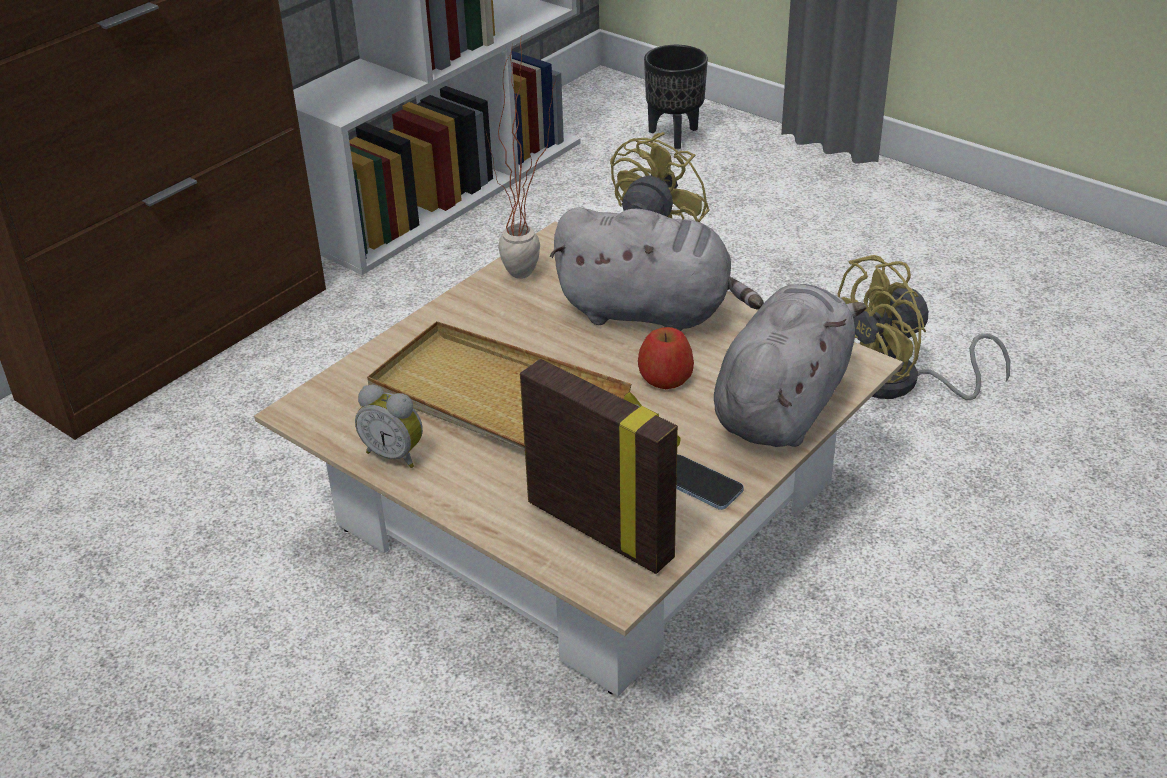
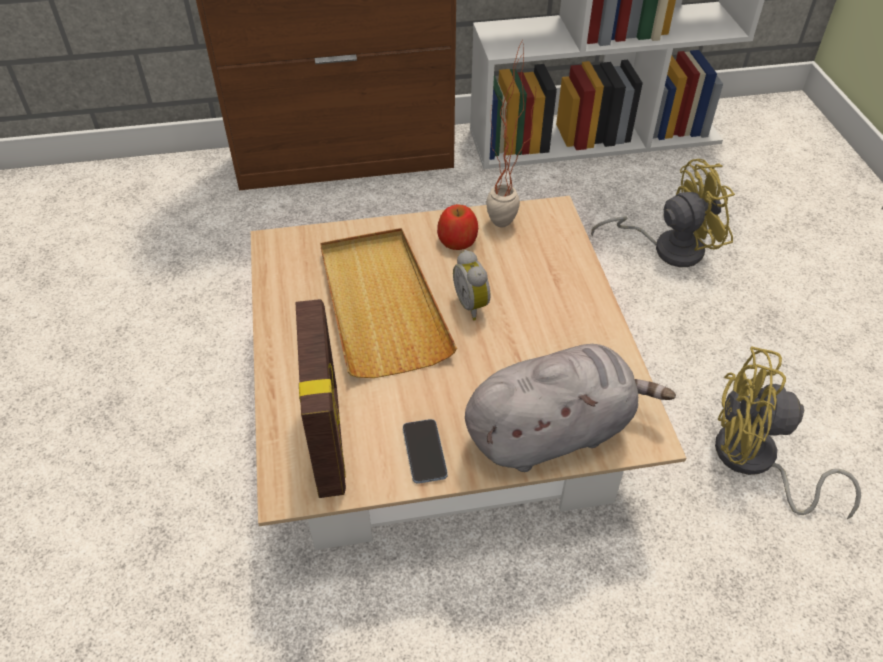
camera: 40 degrees right, 10 degrees up
(395, 454) = (286, 305): alarm clock -> alarm clock (473, 305)
(651, 312) = (550, 301): grey plush toy -> none
(666, 377) = (501, 356): apple -> apple (457, 240)
(675, 135) = (799, 170): black planter -> none

